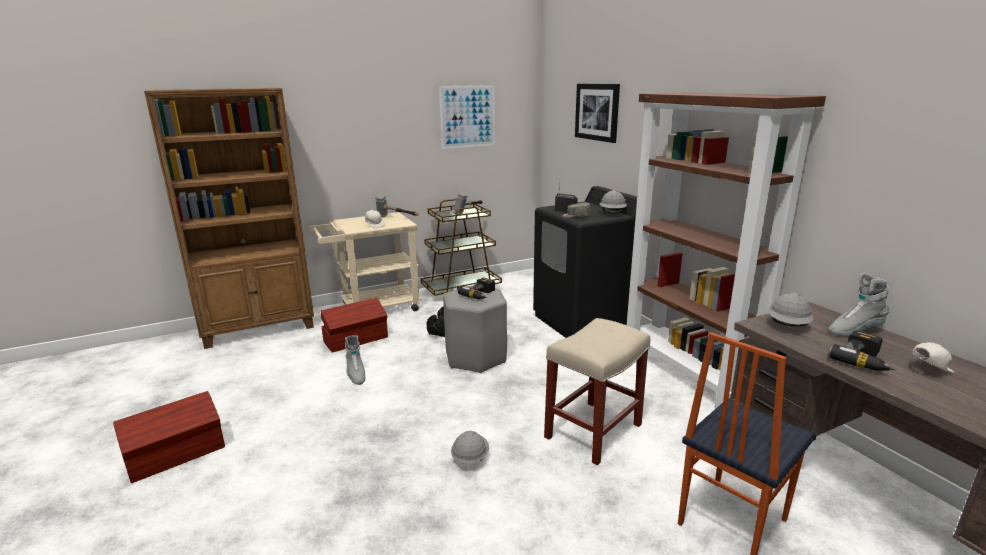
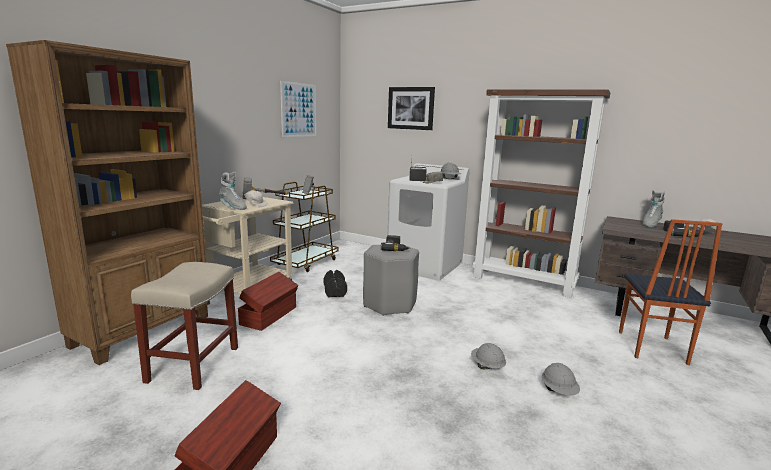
camera: 35 degrees left, 5 degrees down
(355, 375) = (313, 341): grey boot -> grey boot (233, 207)
(583, 321) = (425, 266): black washing machine -> white washing machine
(594, 430) = (527, 326): beige stool -> beige stool (194, 363)
(788, 326) = (625, 226): grey hard hat -> grey hard hat (559, 391)

